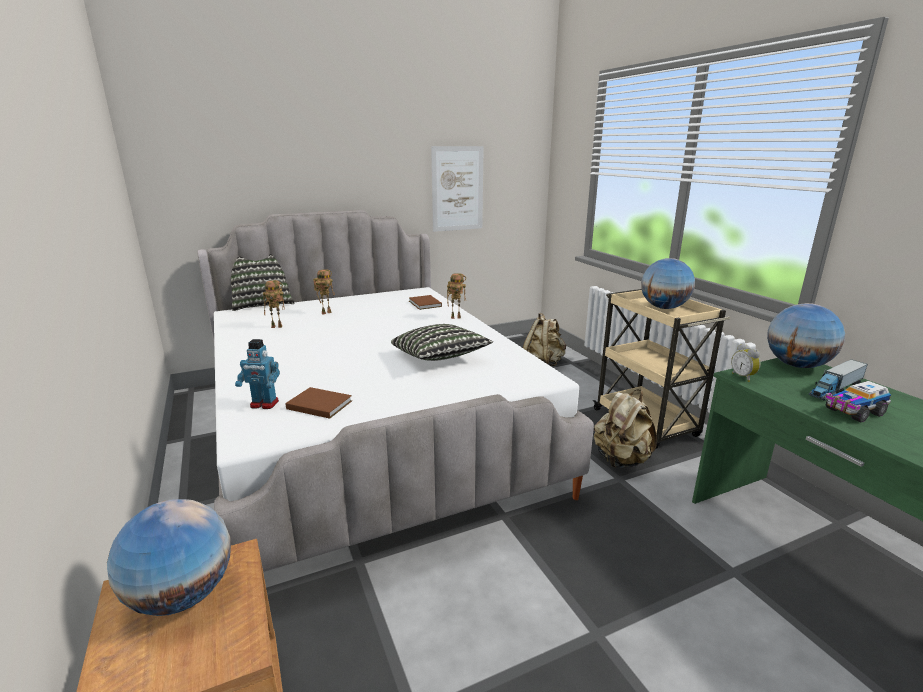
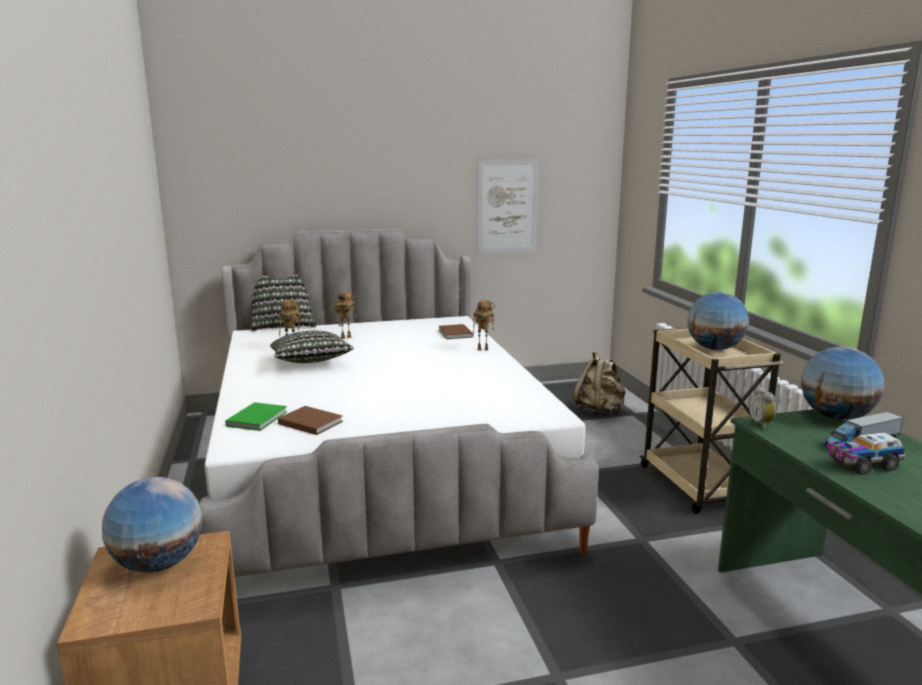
camera: 10 degrees right, 5 degrees down
(264, 404) = (259, 418): toy robot -> green book
(440, 358) = (447, 388): pillow -> pillow (311, 362)
(621, 460) = (651, 521): beige backpack -> none

